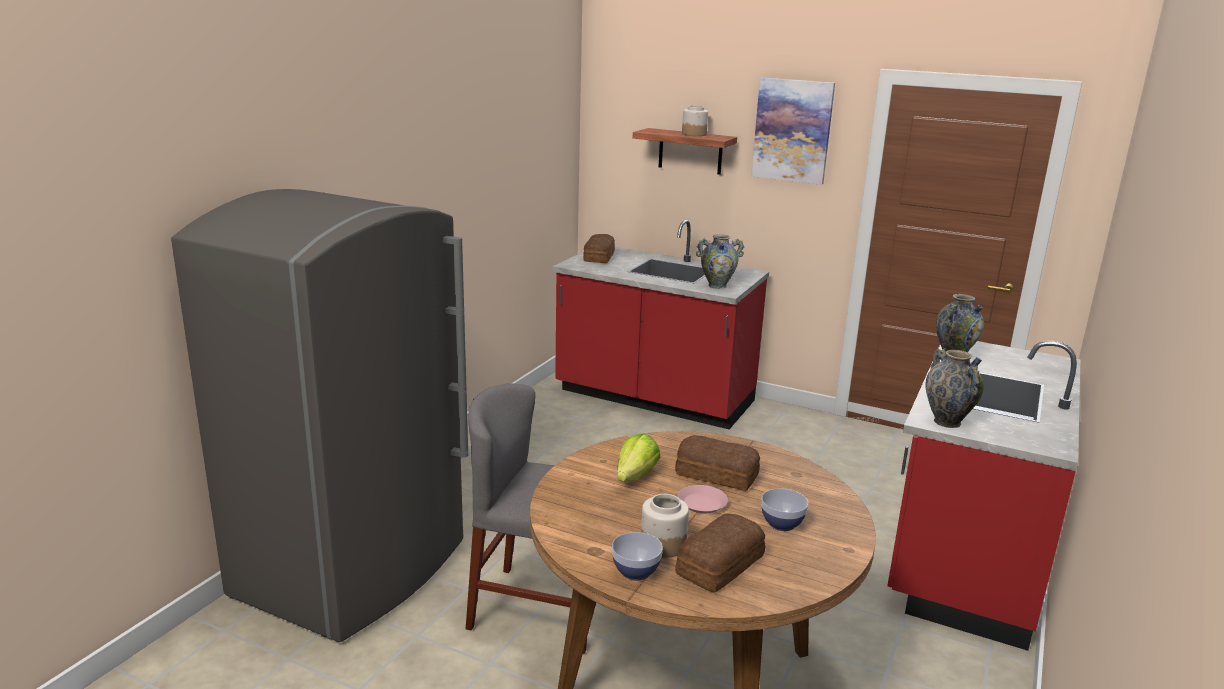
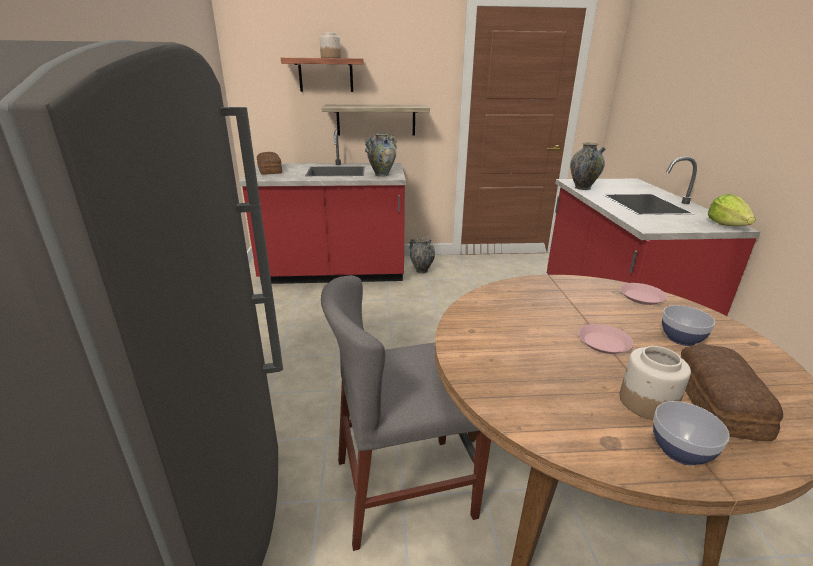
camera: 30 degrees left, 5 degrees up
(635, 477) = (519, 337): lettuce -> lettuce (727, 225)
(716, 474) = (569, 311): bread -> none
(745, 212) = (376, 120): none -> shelf
(792, 130) = (406, 49): picture -> none
(814, 485) = (642, 297): none -> pink plate
(947, 422) = (659, 225): vase -> vase (421, 271)

